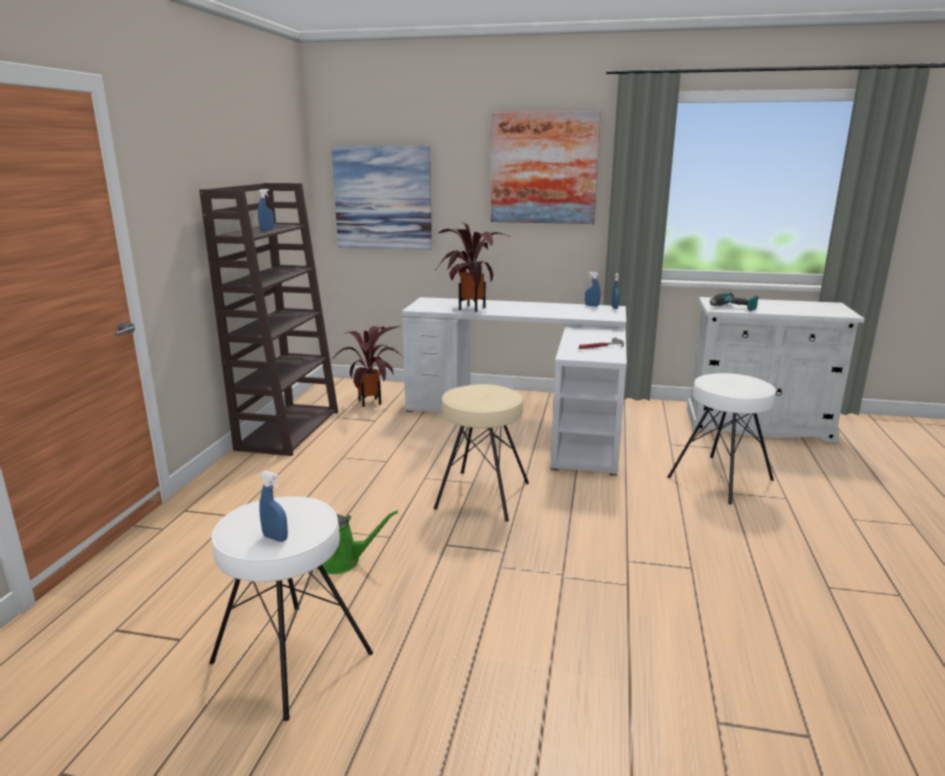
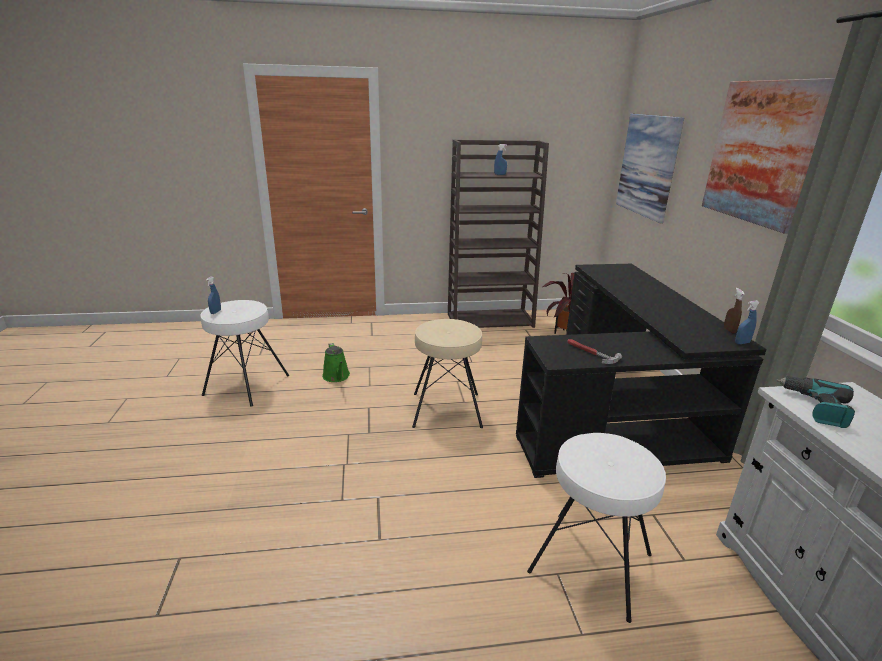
camera: 70 degrees right, 5 degrees up
(469, 309) = (617, 283): potted plant -> none
(533, 418) = (619, 411): white desk -> black desk
(591, 305) = (729, 330): blue spray bottle -> brown spray bottle

